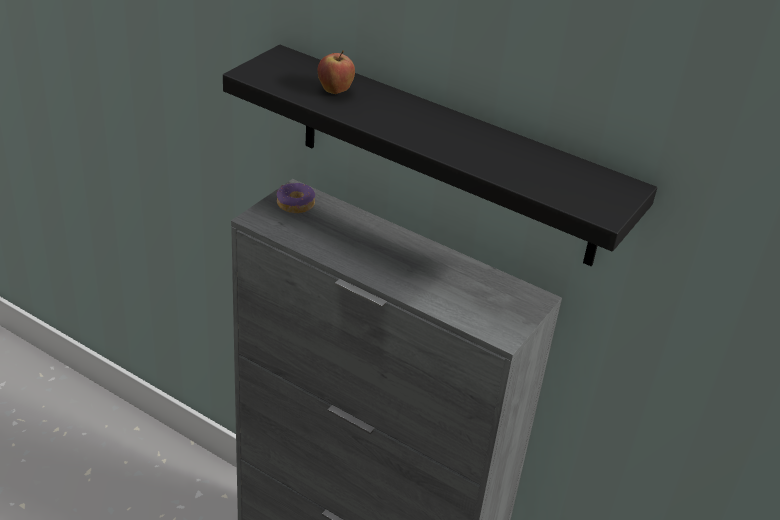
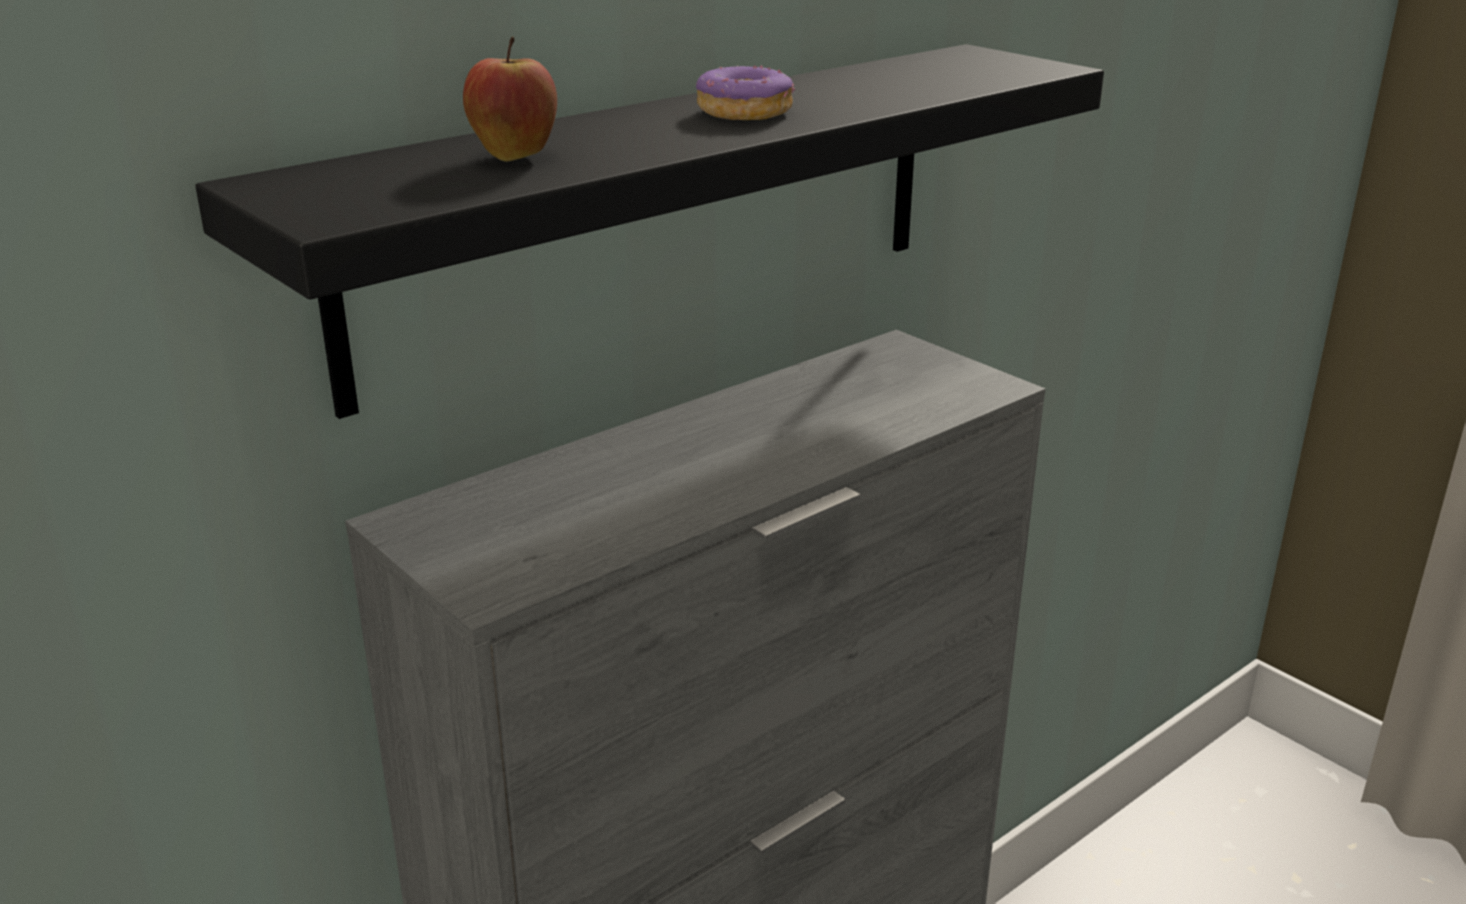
camera: 70 degrees left, 10 degrees down
(295, 204) = (465, 527): donut -> donut (745, 112)

